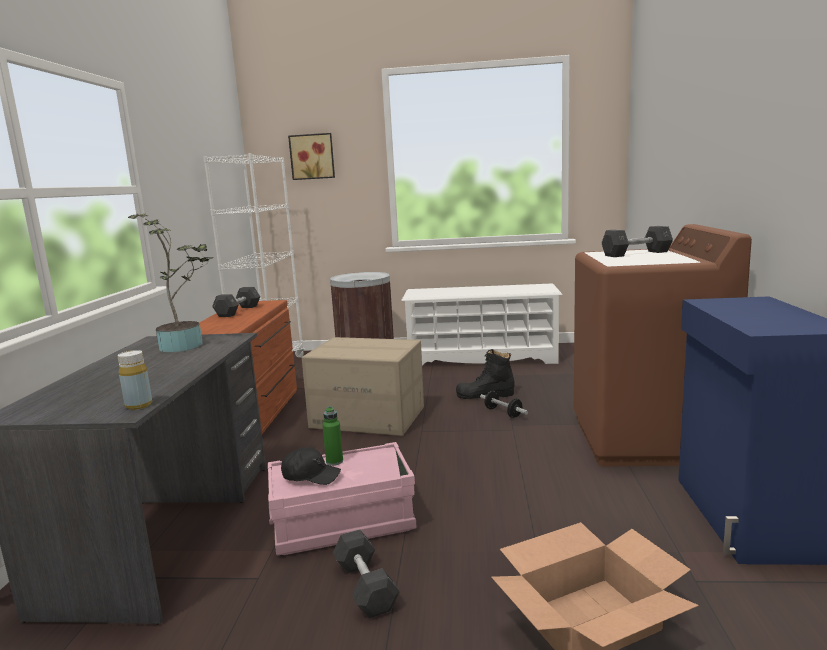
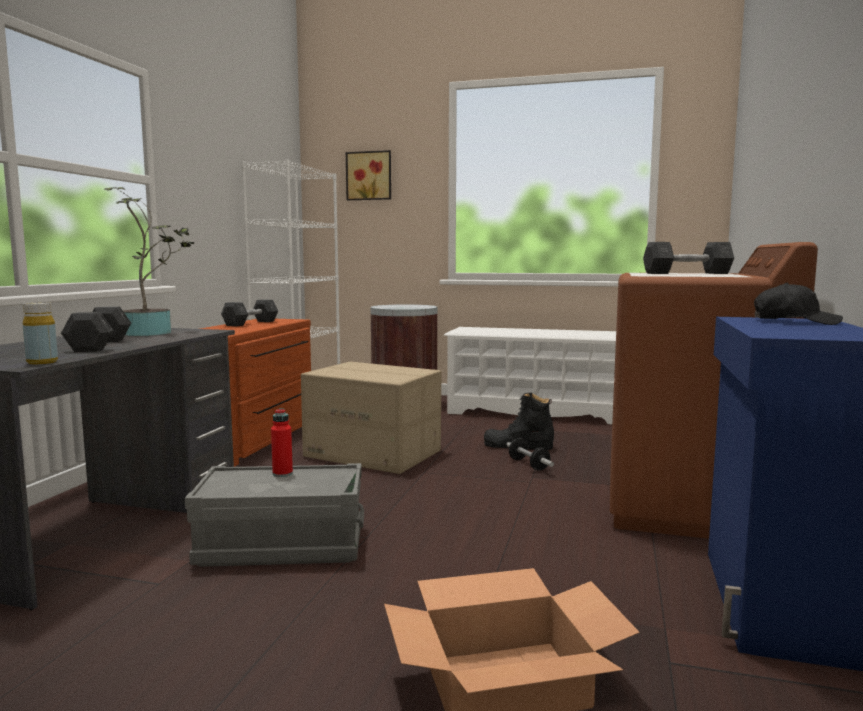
camera: 10 degrees right, 5 degrees down
(311, 475) = (246, 482): black cap -> black cap (794, 321)
(334, 461) = (282, 474): green bottle -> red bottle
(343, 522) = (282, 545): pink storage box -> grey storage box
(365, 586) = (266, 608): grey dumbbell -> grey dumbbell (100, 345)

